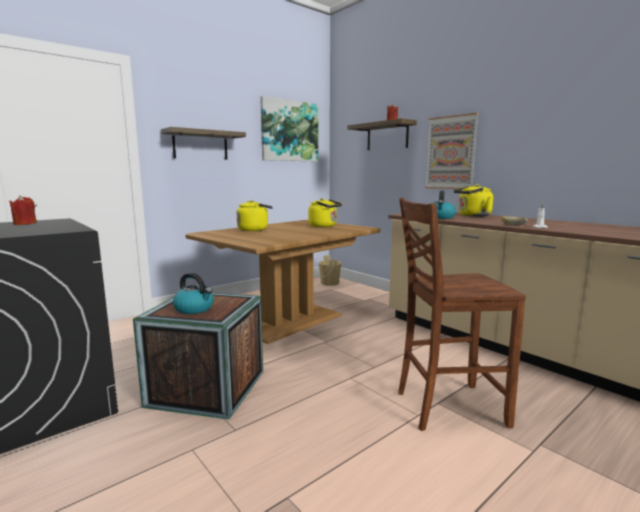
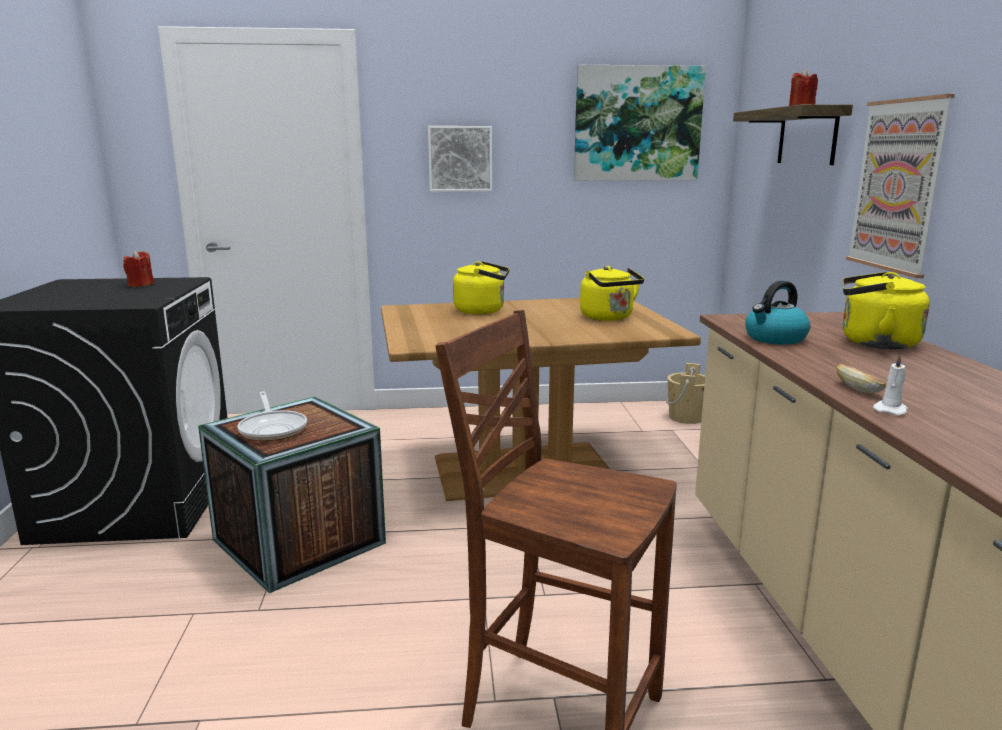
camera: 35 degrees right, 5 degrees up
(194, 309) = (273, 429): kettle -> frying pan
(200, 145) = (460, 159): shelf -> picture

